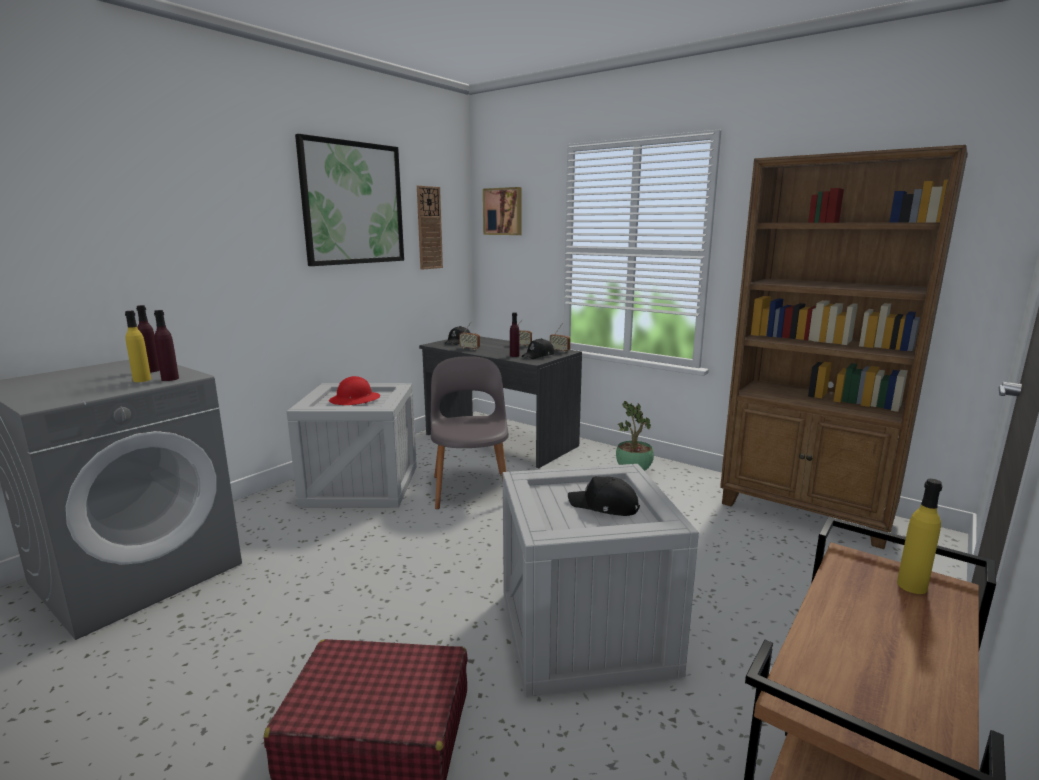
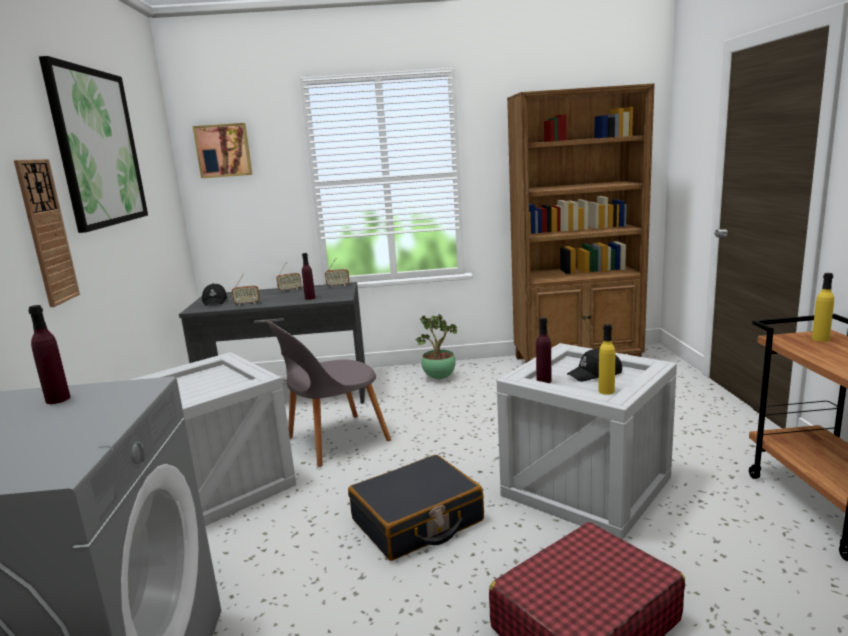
camera: 40 degrees left, 0 degrees up
(142, 380) = (92, 408): yellow bottle -> yellow bottle (606, 391)
(170, 379) = (130, 395): purple bottle -> purple bottle (544, 381)
(355, 400) = (199, 385): red hard hat -> none
(418, 576) = (417, 521): none -> black suitcase
(429, 228) = (153, 174): wall clock -> wall clock (47, 232)
(471, 488) = (334, 440): grey chair -> grey chair turned 75 degrees counterclockwise
(538, 356) = (331, 293): black cap -> none

